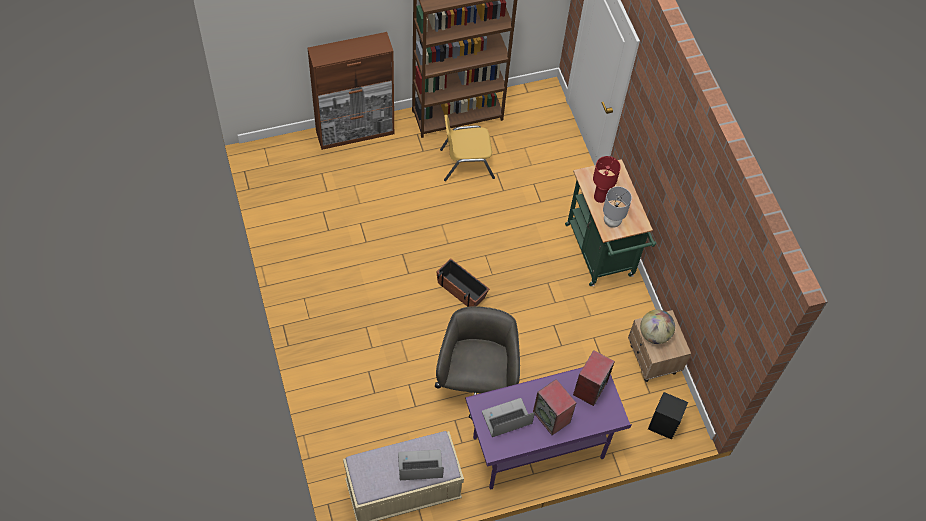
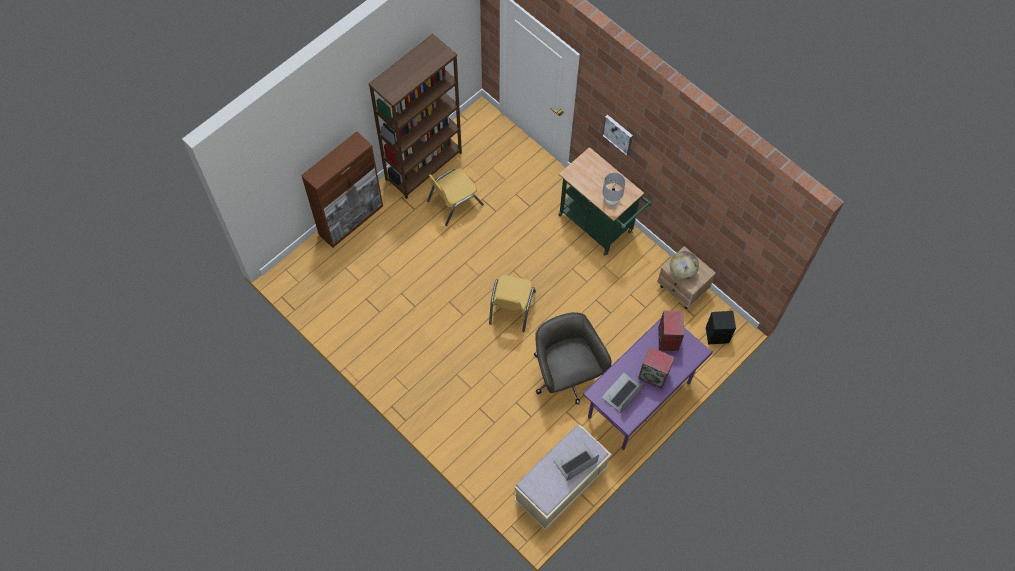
camera: 25 degrees left, 5 degrees up
(461, 290) = (511, 308): planter -> yellow chair
(600, 197) = (591, 186): red table lamp -> none
(649, 150) = (618, 134): none -> picture

